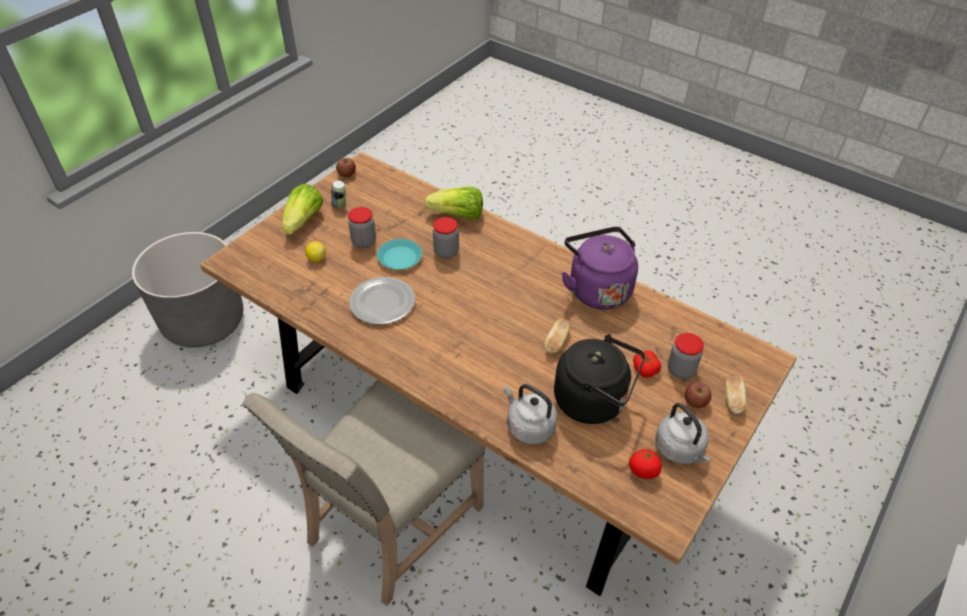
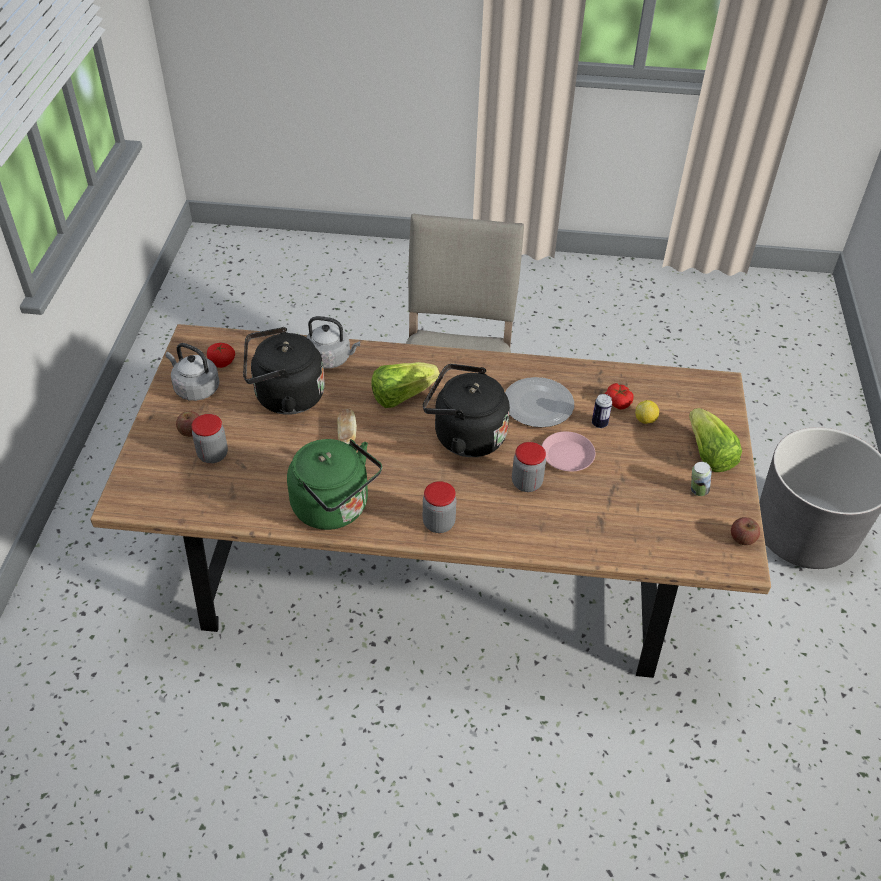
camera: 150 degrees right, 0 degrees up
(352, 270) = (599, 423): none -> can
(364, 242) = (621, 457): jar -> jar (438, 523)
(400, 258) = (567, 456): turquoise plate -> pink plate
(458, 216) = (555, 537): lettuce -> lettuce (401, 395)
(462, 301) = (464, 436): none -> black kettle
(597, 289) = (335, 508): purple kettle -> green kettle
(645, 369) = (249, 442): tomato -> tomato (617, 402)
(733, 399) = (155, 446): bread -> none

